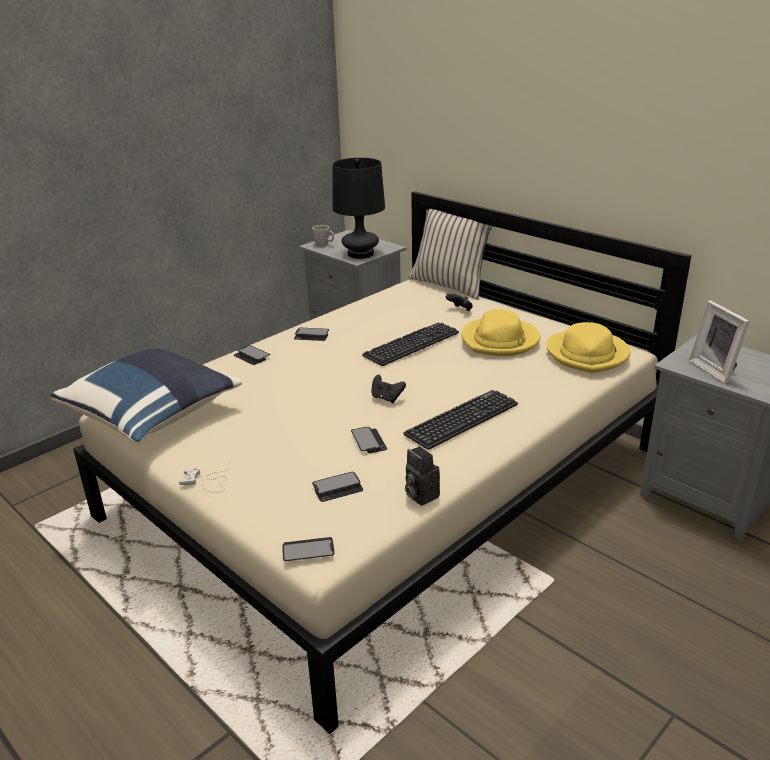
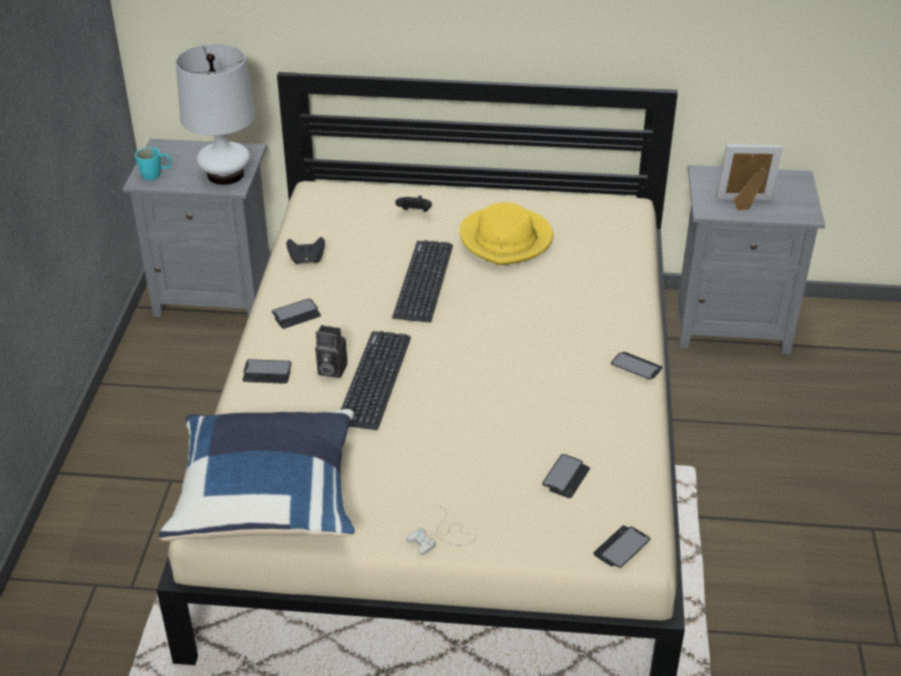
camera: 40 degrees left, 10 degrees up
(324, 244) = (156, 175): grey mug -> turquoise mug
(360, 254) = (225, 175): black table lamp -> white table lamp
(368, 441) = (528, 415): phone -> phone (636, 367)
(386, 398) = (484, 359): black game controller -> black game controller (307, 260)
(420, 495) = (641, 446): camera -> camera (330, 370)
(451, 285) = (357, 179): beige pillow -> none
(462, 419) = (580, 350): keyboard -> keyboard (374, 380)
(587, 354) = (603, 224): yellow hat -> none
(716, 370) = (744, 204): picture frame -> picture frame turned 150 degrees clockwise

